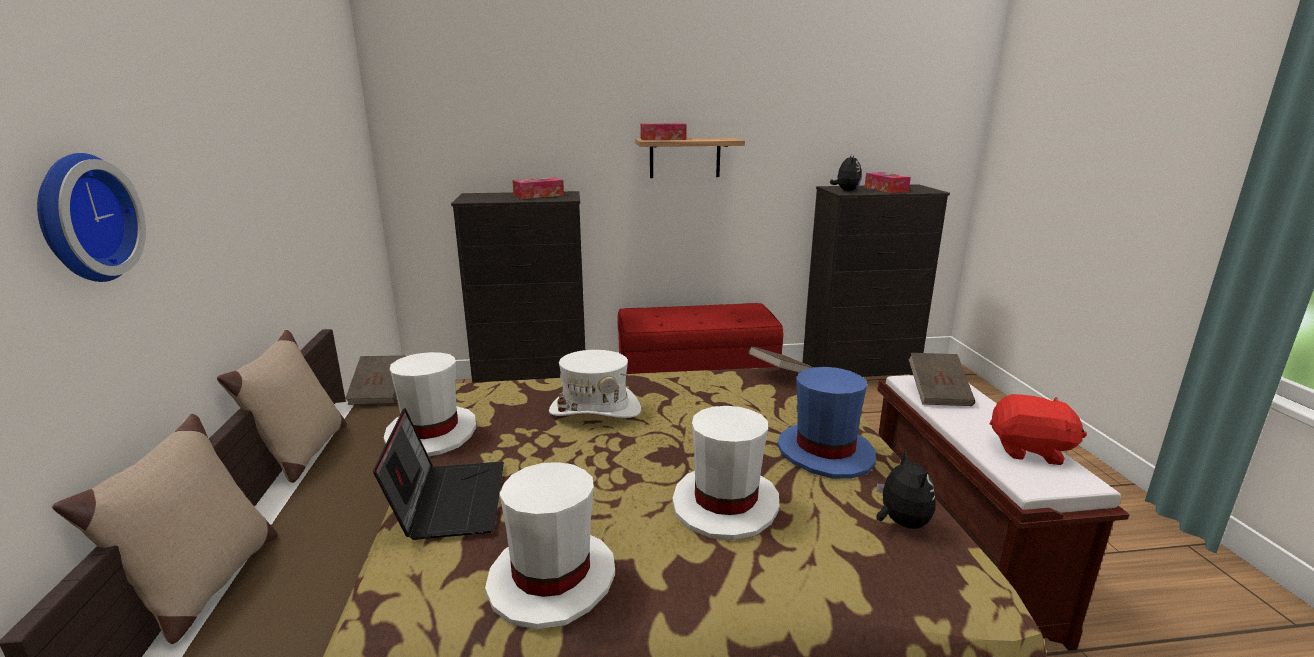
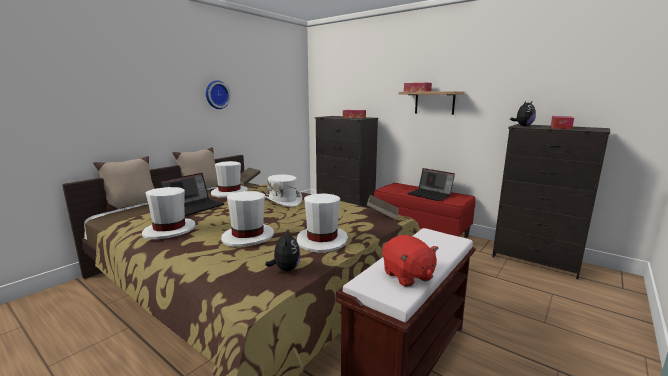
camera: 45 degrees right, 5 degrees down
(81, 218) = (123, 92): wall clock -> wall clock (216, 95)
(713, 317) = (430, 195): none -> laptop
(825, 452) = (322, 240): blue hat -> white hat
(900, 523) = (285, 269): plush toy -> plush toy turned 45 degrees counterclockwise
(938, 393) = (429, 241): brown book -> none

